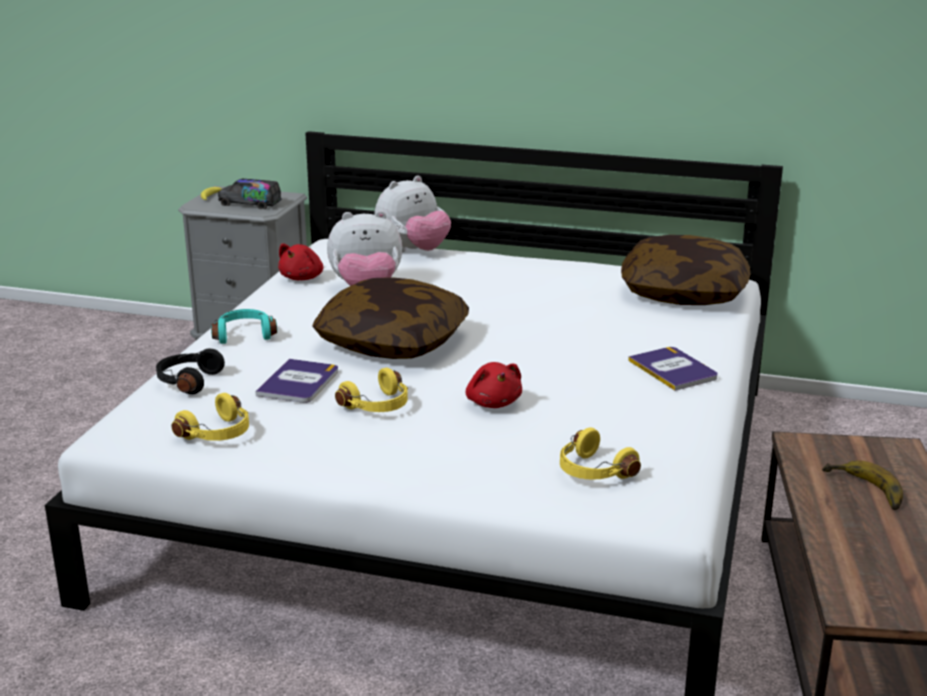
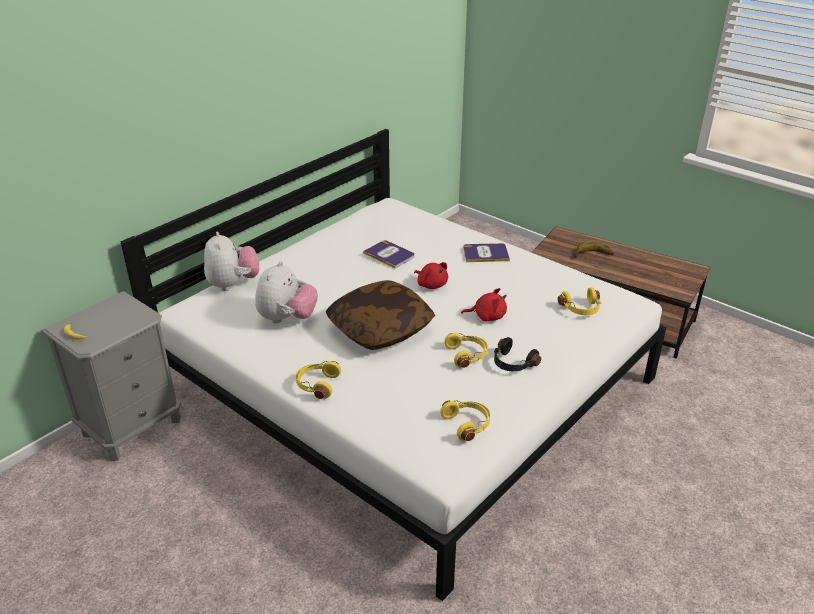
camera: 65 degrees left, 10 degrees up
(187, 381) = (379, 424): black headphones -> black headphones (512, 364)
(244, 334) = (317, 385): turquoise headphones -> yellow headphones
(250, 204) = (119, 319): toy truck -> none
(298, 382) = (415, 377): book -> book (389, 254)
(303, 278) = (235, 339): red plush toy -> red plush toy (431, 284)
(683, 292) = (392, 219): pillow -> none

